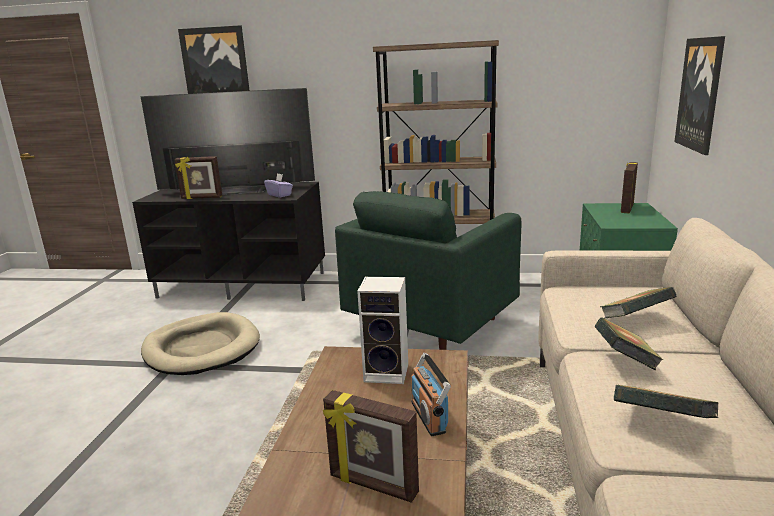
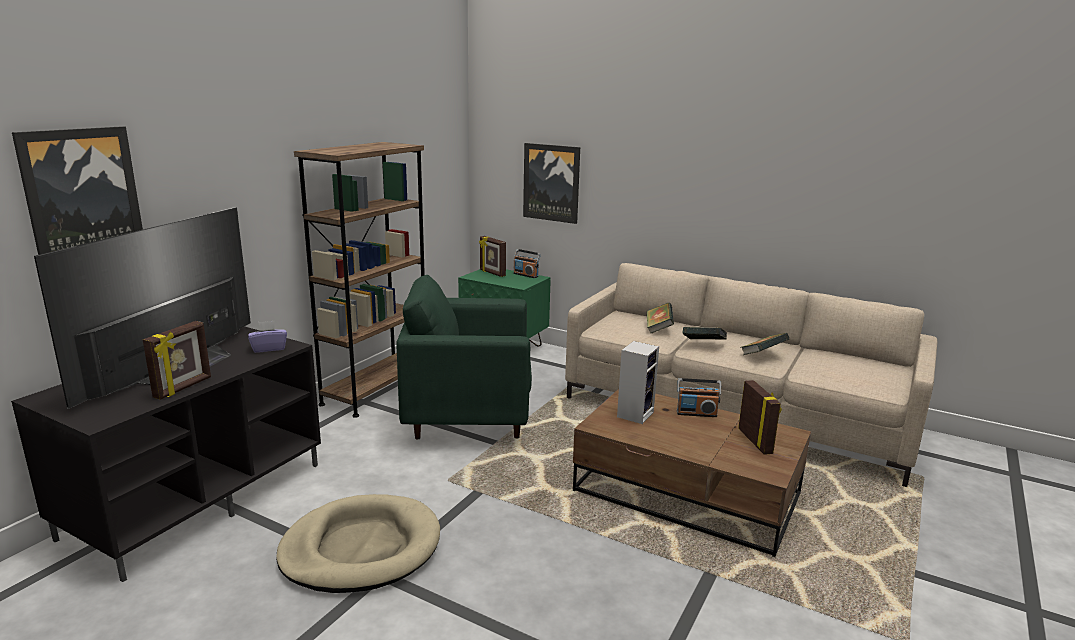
camera: 70 degrees left, 0 degrees up
(373, 485) = (755, 441): picture frame -> picture frame turned 60 degrees counterclockwise
(431, 329) = (467, 418): green armchair -> green armchair turned 120 degrees clockwise
(655, 219) = (526, 275): none -> radio

